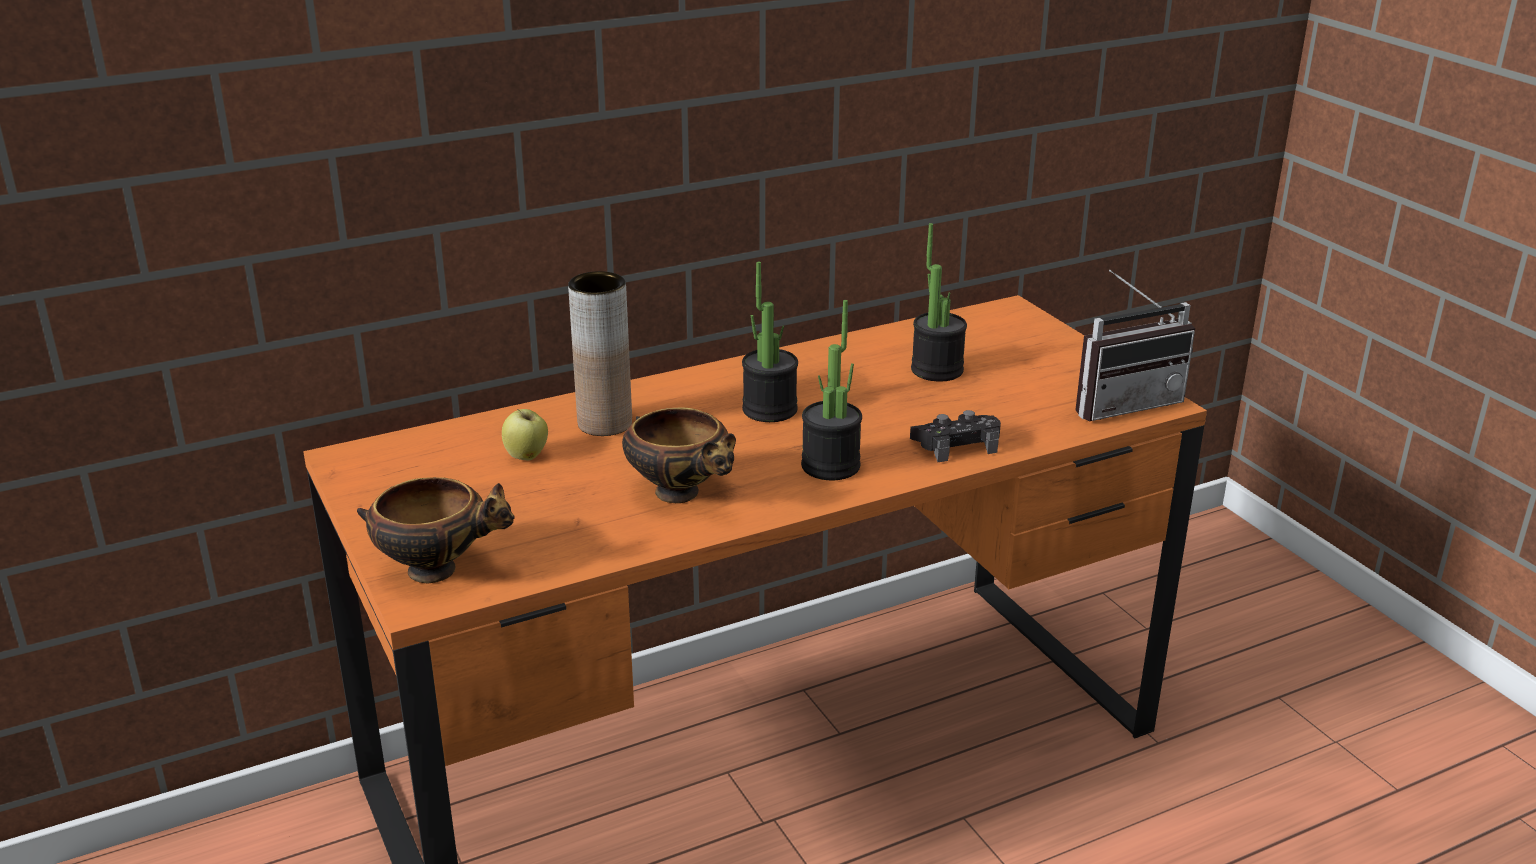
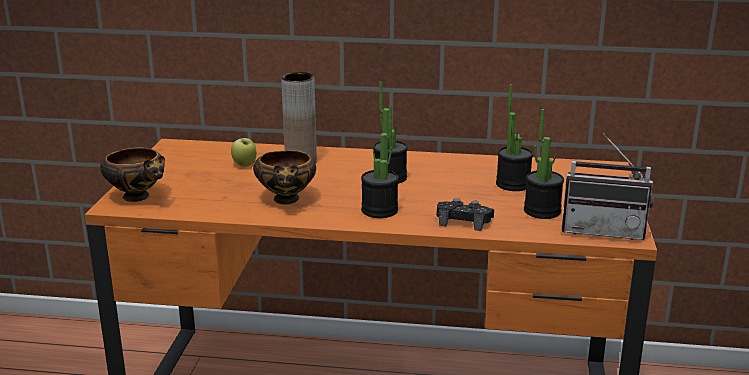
camera: 35 degrees right, 5 degrees down
(1023, 399) = (542, 211): none -> potted plant

